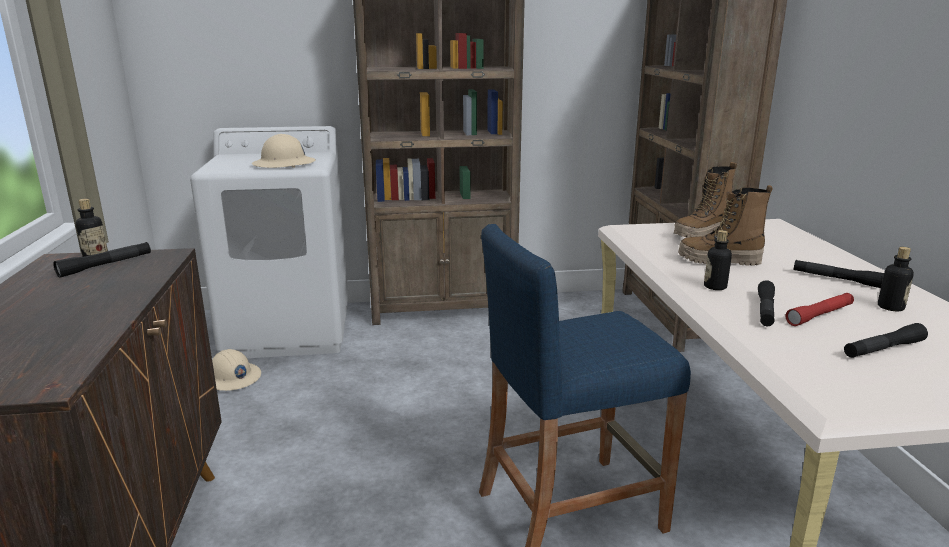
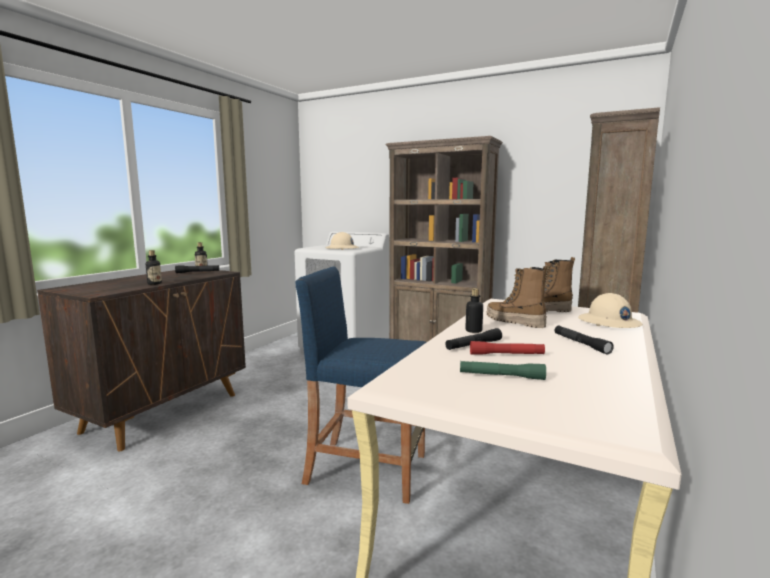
camera: 35 degrees right, 10 degrees down
(231, 378) = (293, 361): beige hard hat -> beige hard hat (608, 322)
(883, 349) = (501, 376): black flashlight -> green flashlight
(890, 307) = (580, 363): bottle -> bottle (154, 284)

